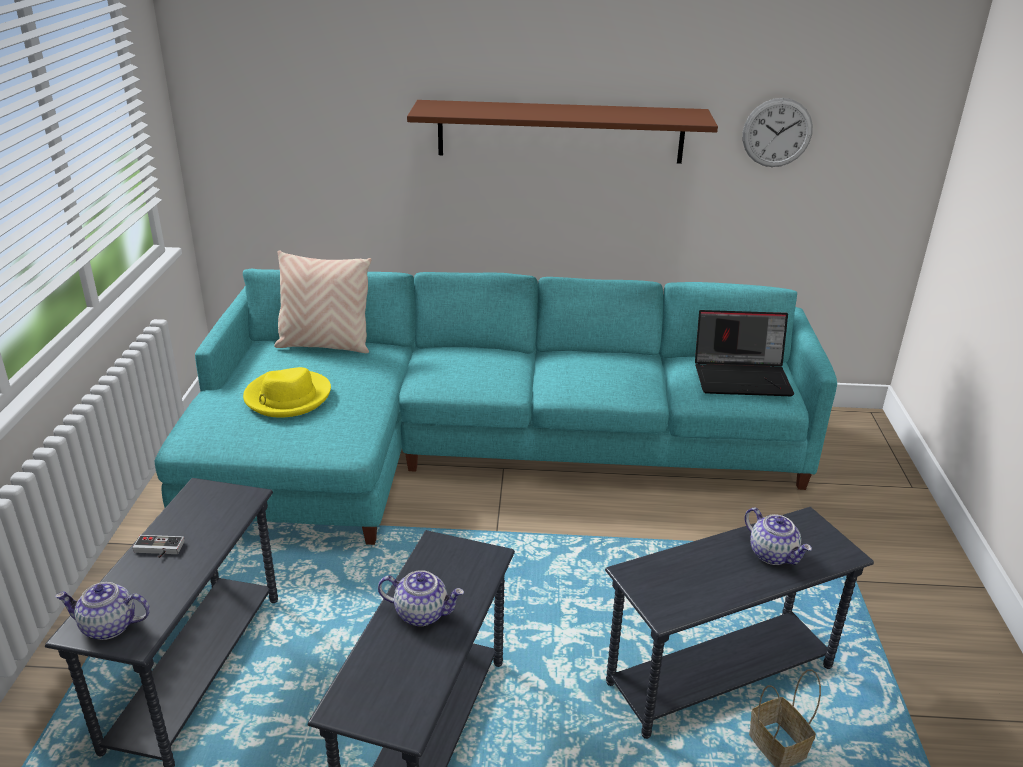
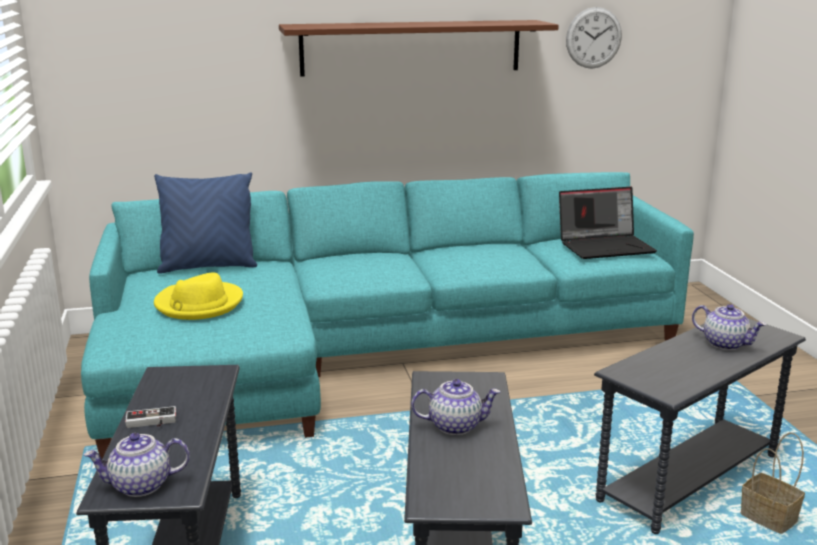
camera: 15 degrees left, 10 degrees down
(325, 345) = (208, 267): beige pillow -> blue pillow

